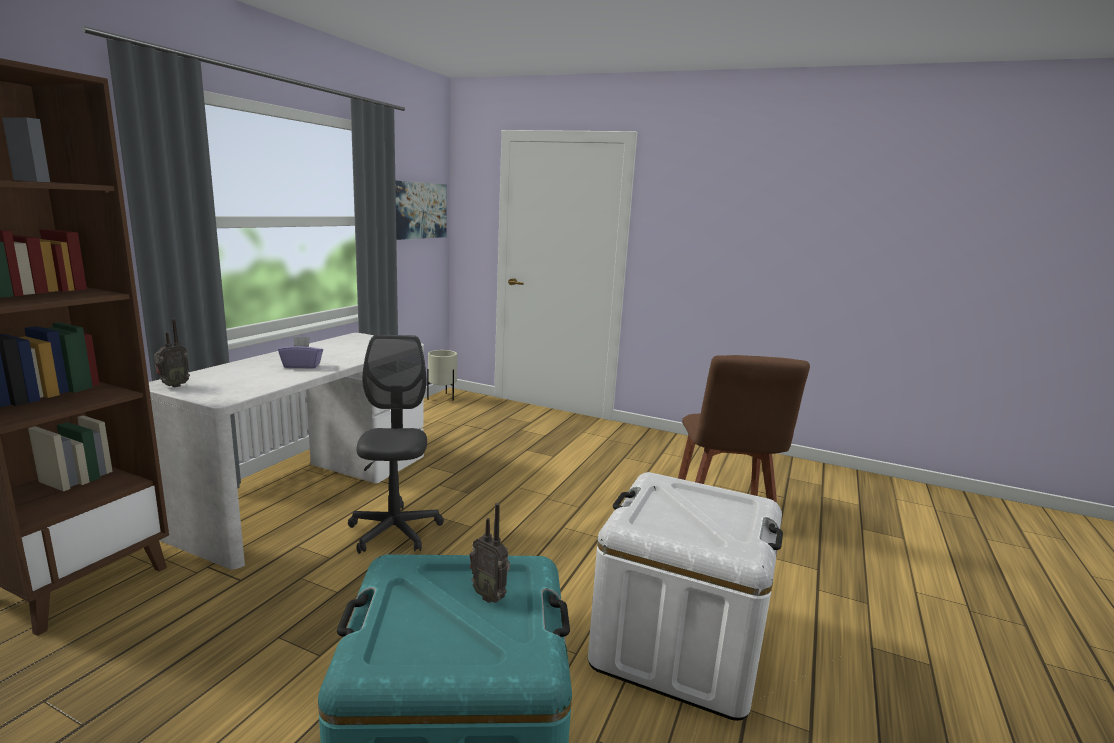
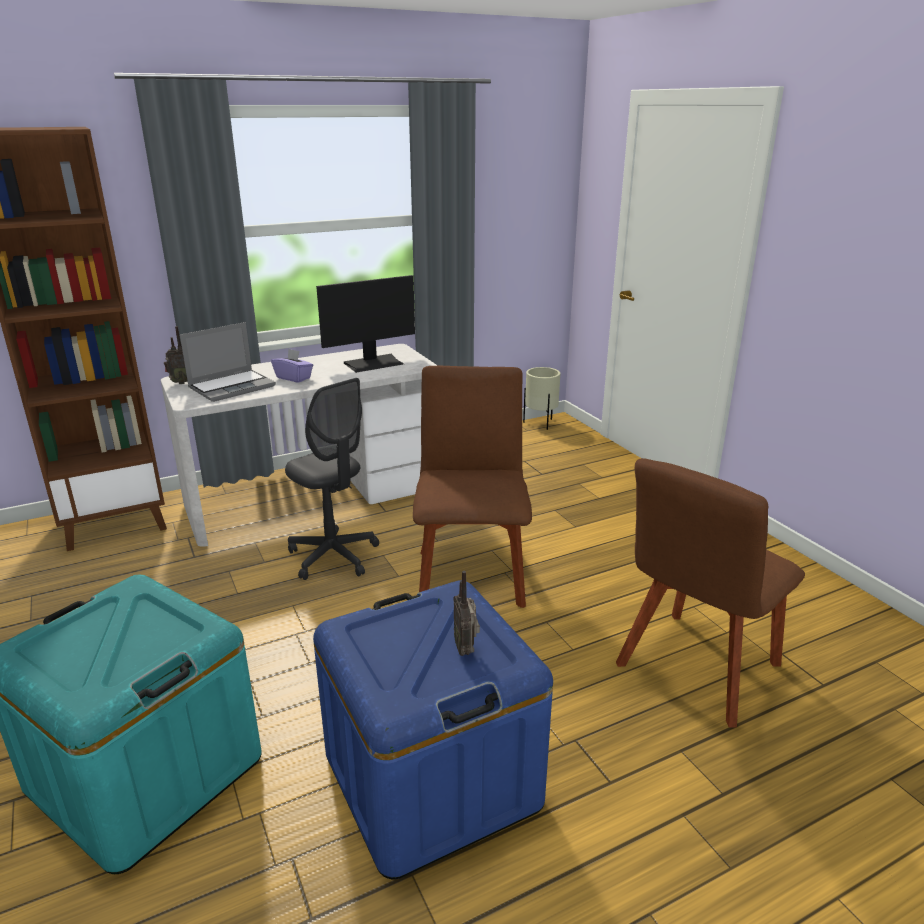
camera: 40 degrees right, 10 degrees up
(248, 380) = (232, 387): none -> laptop
(359, 347) = (374, 363): none -> monitor
(394, 531) = (333, 556): grey office chair -> grey office chair turned 105 degrees clockwise
(419, 210) = (523, 200): picture -> none
(490, 595) = (148, 639): radio -> radio (466, 648)
(525, 507) = (471, 574): none -> brown chair
(678, 645) = (431, 779): white storage box -> blue storage box

